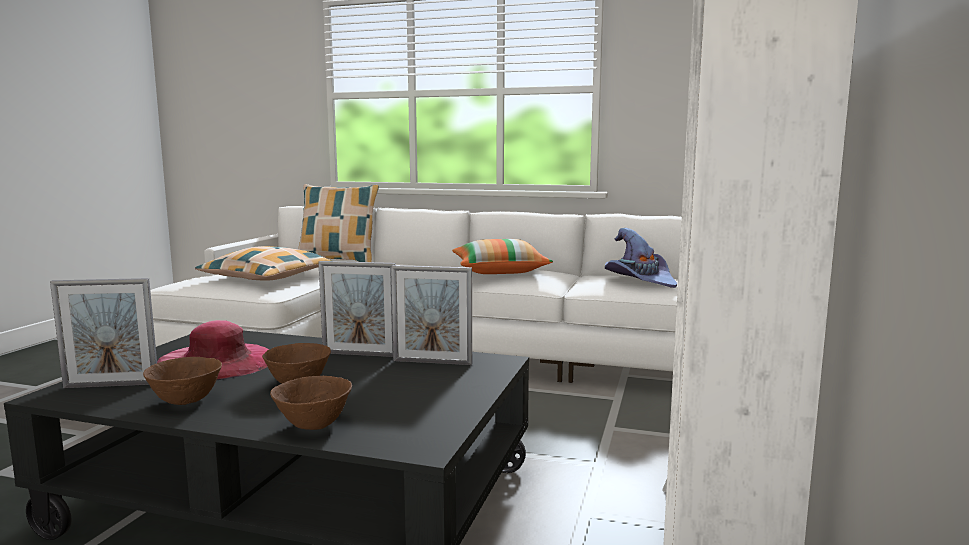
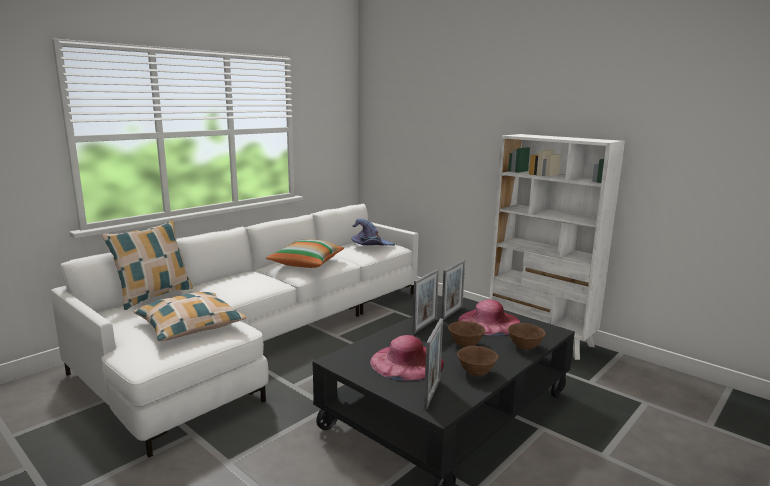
camera: 65 degrees left, 5 degrees up
(418, 389) = (489, 322): none -> pink hat

